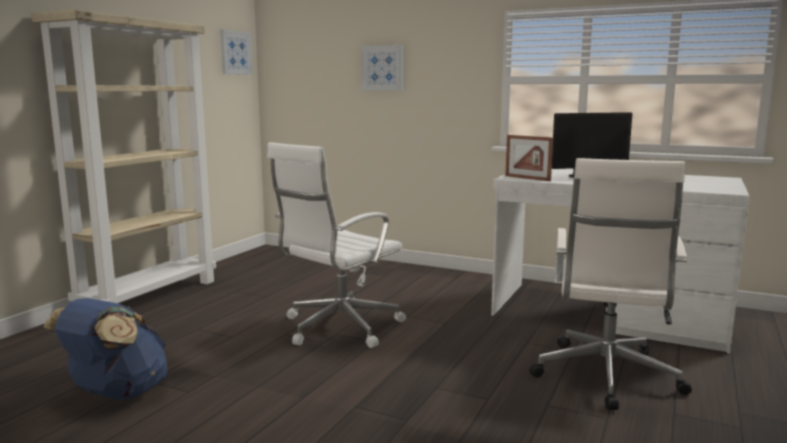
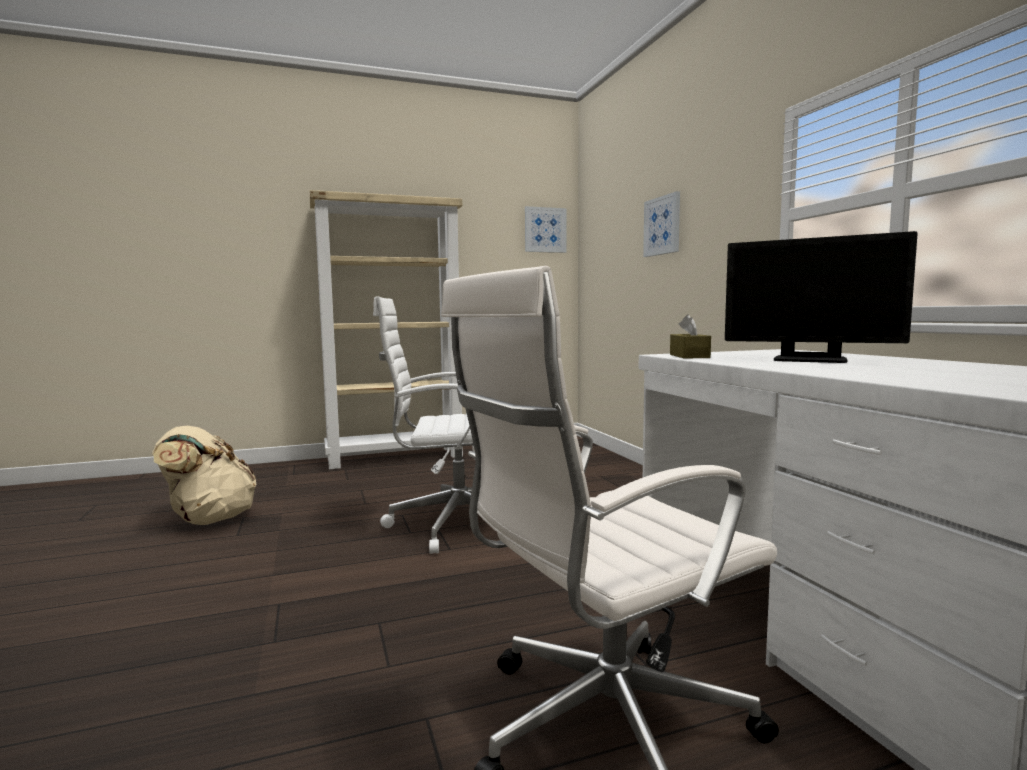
camera: 45 degrees right, 5 degrees down
(117, 394) = (209, 519): blue backpack -> beige backpack
(527, 178) = (689, 356): picture frame -> brown tissue box

